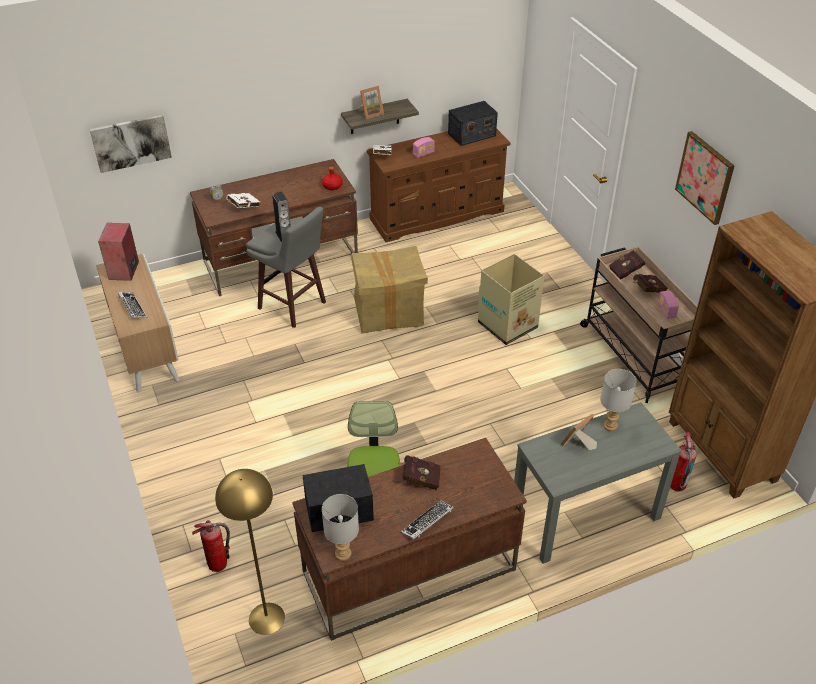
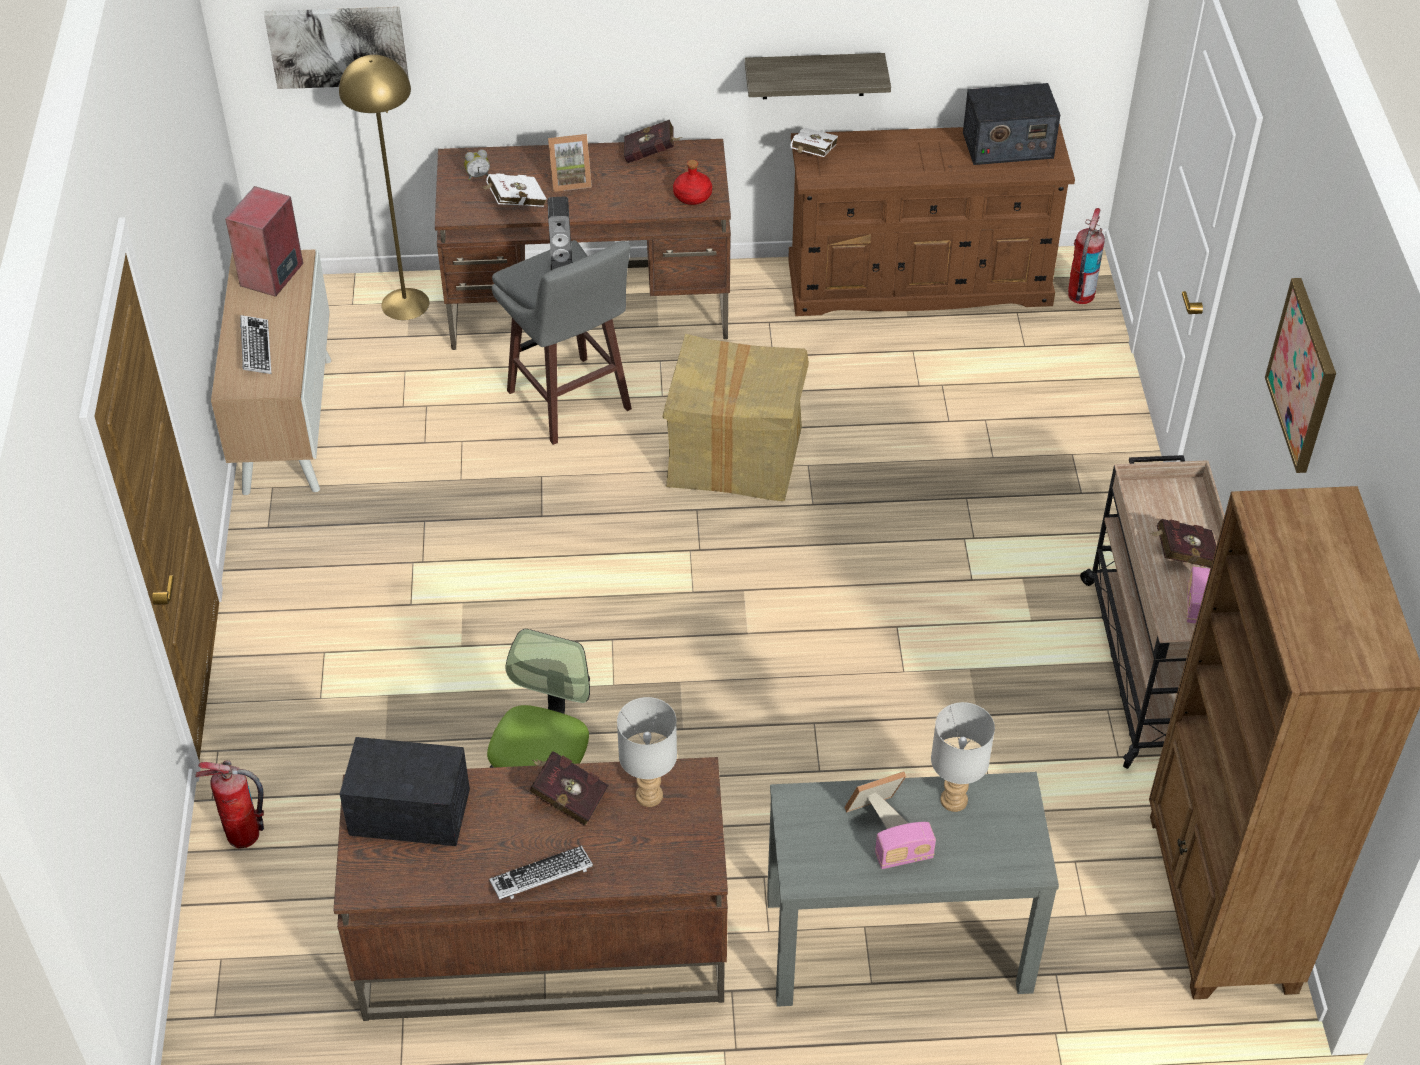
camera: 20 degrees right, 5 degrees up
(266, 618) = (279, 950): yellow floor lamp -> yellow floor lamp (405, 304)
(343, 554) = (381, 888): grey table lamp -> grey table lamp (650, 796)
(371, 113) = (799, 71): picture frame -> picture frame (570, 180)
(423, 153) = (893, 166): radio -> radio (904, 856)
(508, 325) = (943, 542): cardboard box -> none
(627, 271) = (1165, 505): red book -> red book (651, 154)
(677, 485) = (1098, 940): fire extinguisher -> fire extinguisher (1080, 295)

